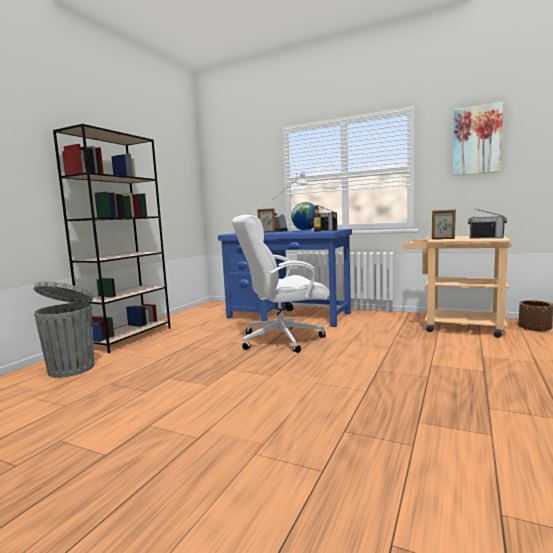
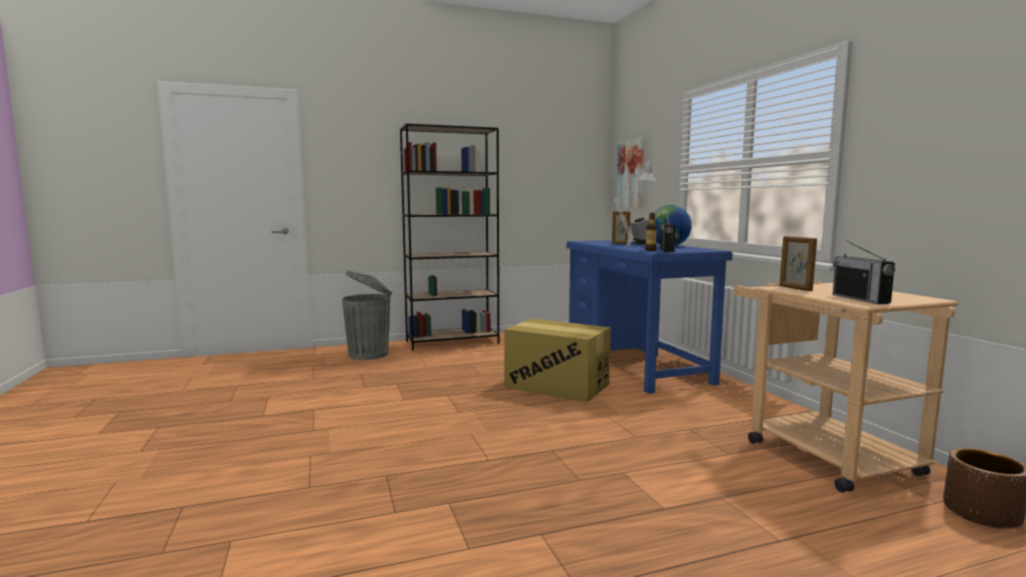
camera: 45 degrees right, 0 degrees up
(281, 339) = (556, 385): white office chair -> cardboard box
(476, 140) = (950, 98): picture -> picture (631, 174)

